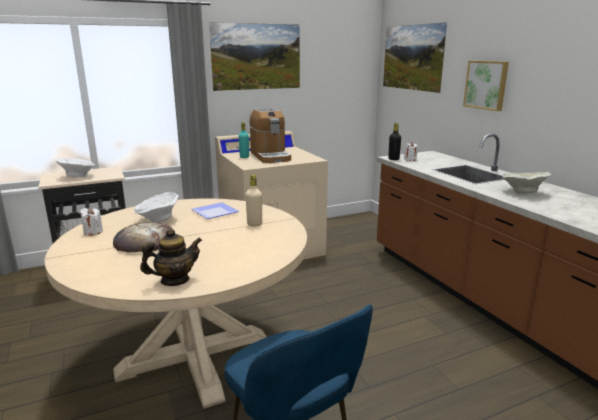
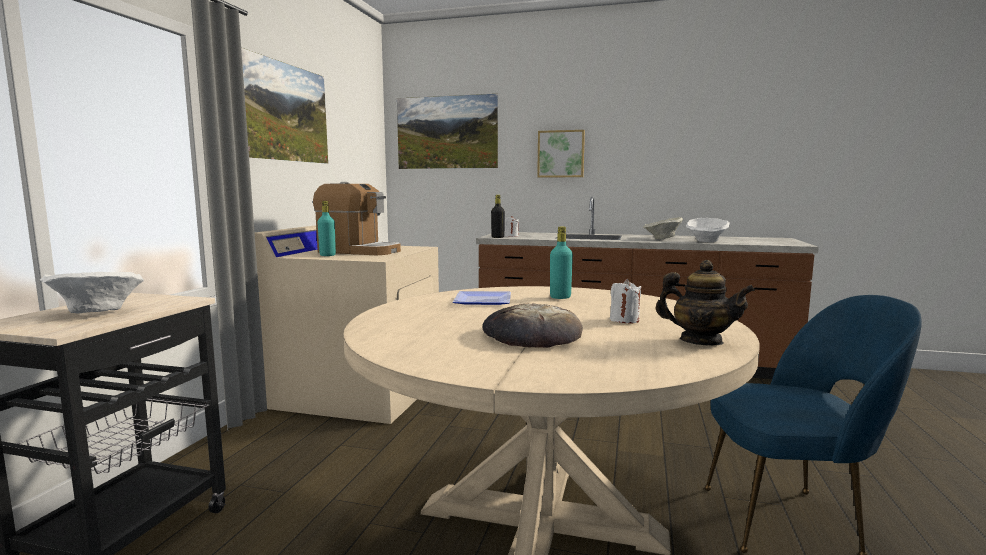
camera: 50 degrees left, 10 degrees down
(93, 232) = (423, 351): white candle -> white candle (624, 320)
(158, 220) = (452, 320): white bowl -> white bowl (707, 241)
(174, 280) = (701, 341): teapot -> teapot turned 105 degrees clockwise
(254, 224) = (560, 297): beige bottle -> turquoise bottle

